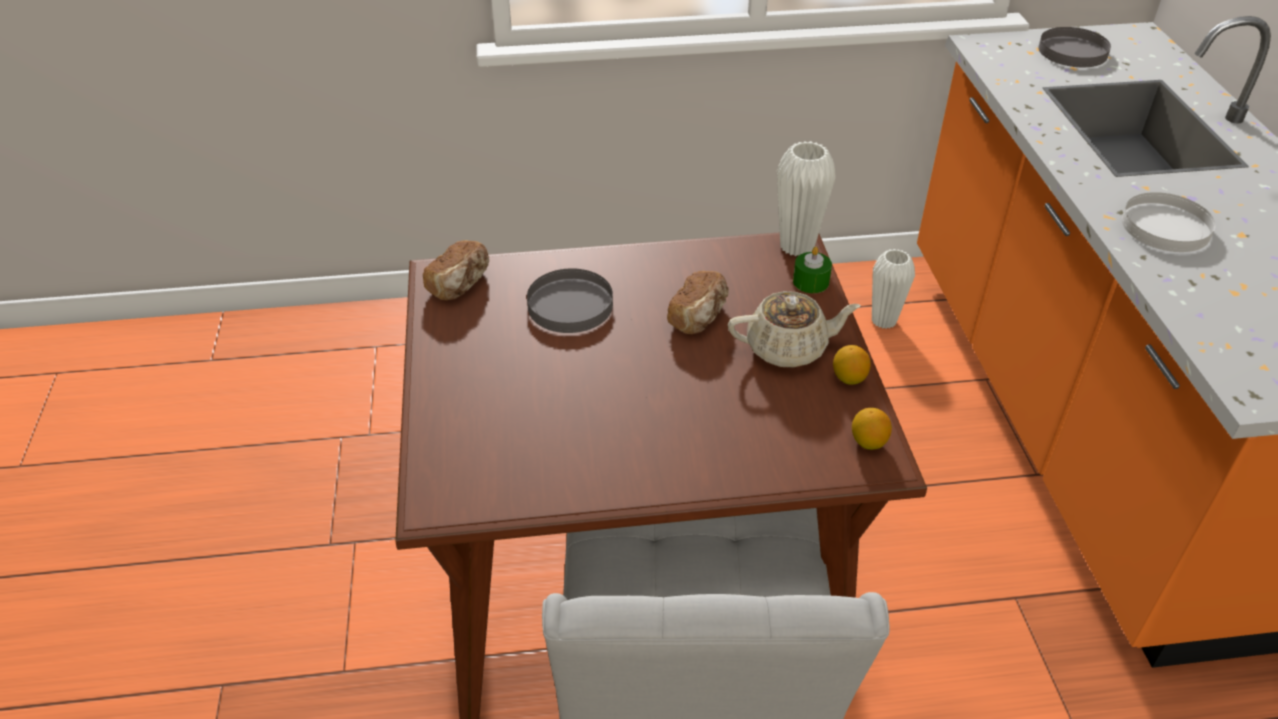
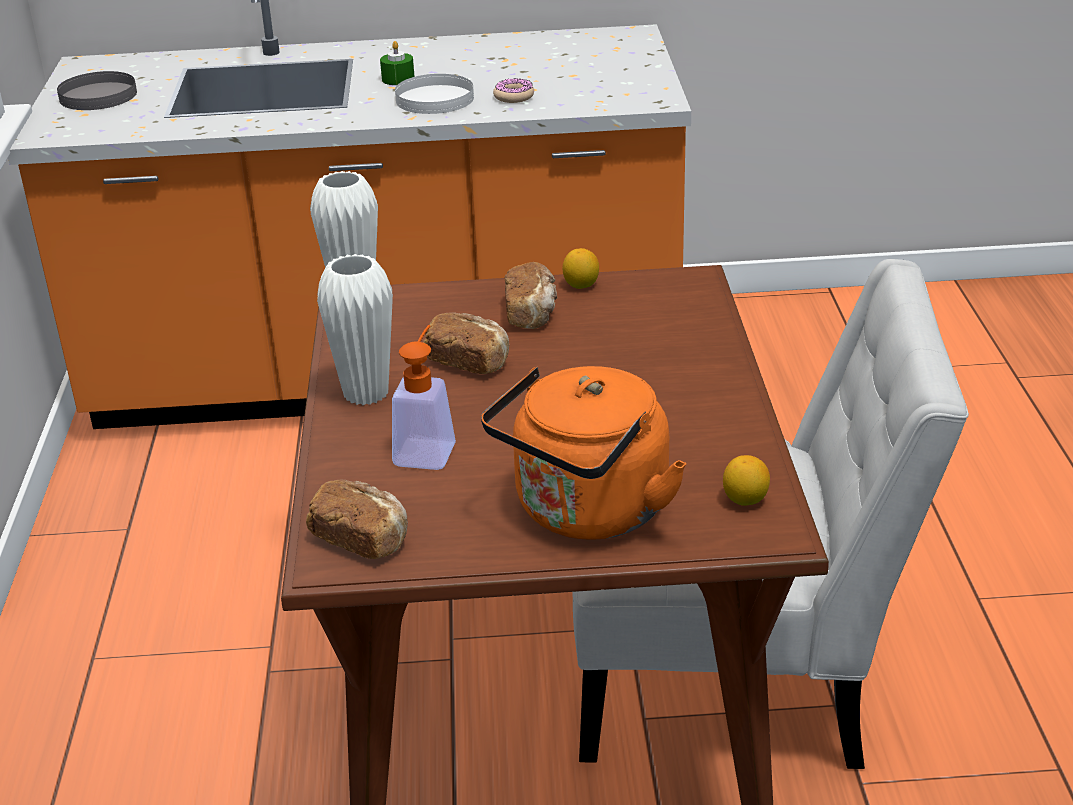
camera: 85 degrees left, 10 degrees down
(475, 392) = (587, 513): none -> orange kettle
(569, 304) = (427, 448): grey plate -> soap dispenser
(788, 348) = (532, 313): beige teapot -> bread
(810, 282) = (421, 295): green candle -> green candle (398, 79)
(868, 442) = (670, 282): lemon -> lemon (745, 500)
(883, 321) = (174, 479): white vase -> white vase (366, 393)
(1202, 279) = (514, 97): none -> donut

